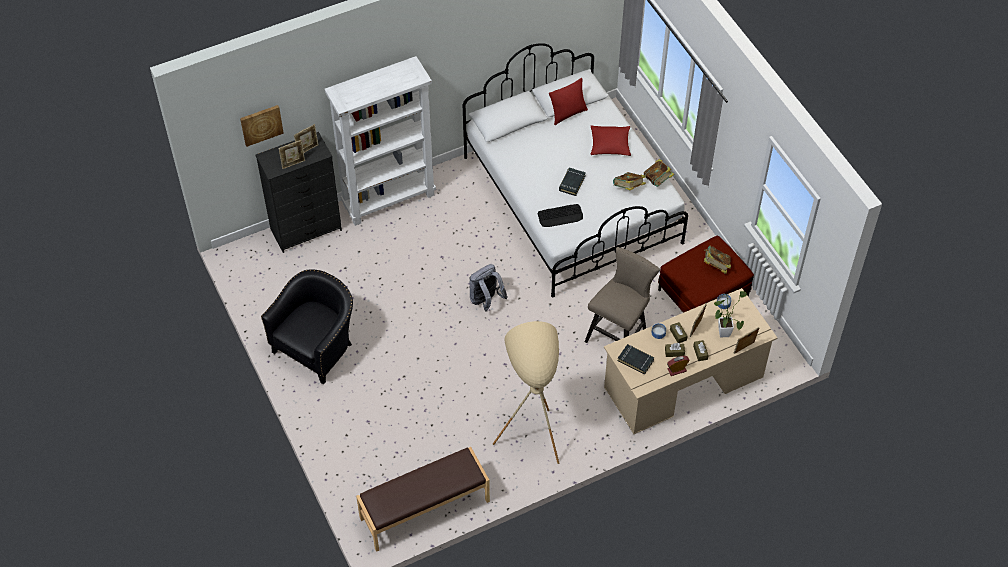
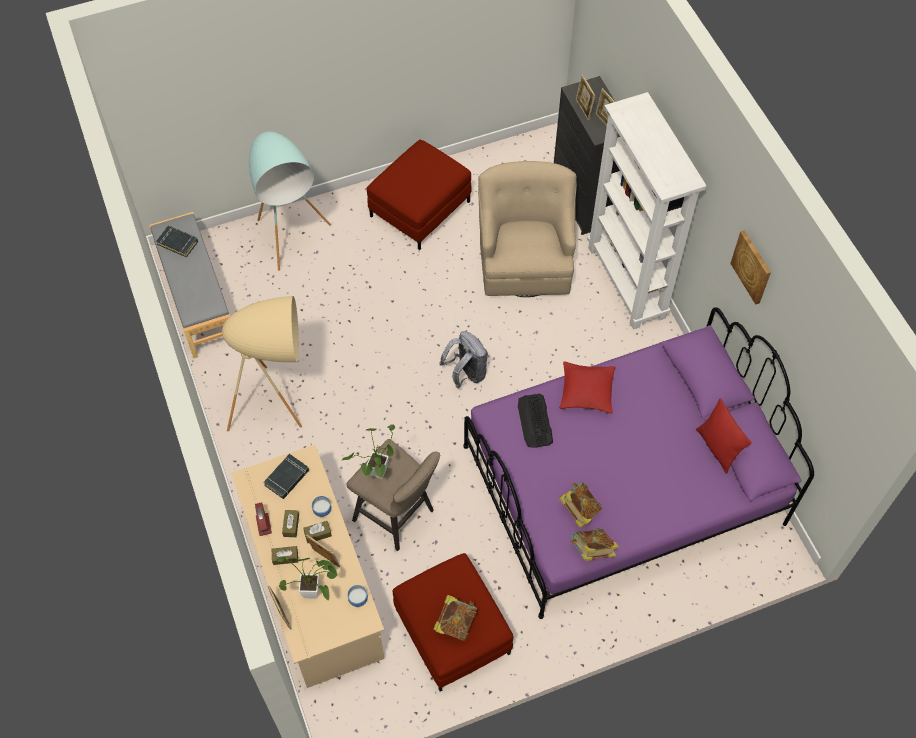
camera: 95 degrees right, 5 degrees up
(261, 124) = (612, 53): picture -> picture (752, 267)
(317, 346) = (420, 209): black armchair -> red ottoman
(366, 440) = (292, 249): none -> turquoise floor lamp
(368, 267) = (525, 259): none -> beige armchair
(425, 510) = (197, 298): brown bench -> grey bench
(572, 183) = (591, 440): black book -> black book (178, 243)
(572, 199) = (622, 485): white bed -> purple bed
(610, 144) = (660, 495): red pillow -> red pillow (586, 391)
(623, 304) = (377, 475): none -> potted plant

